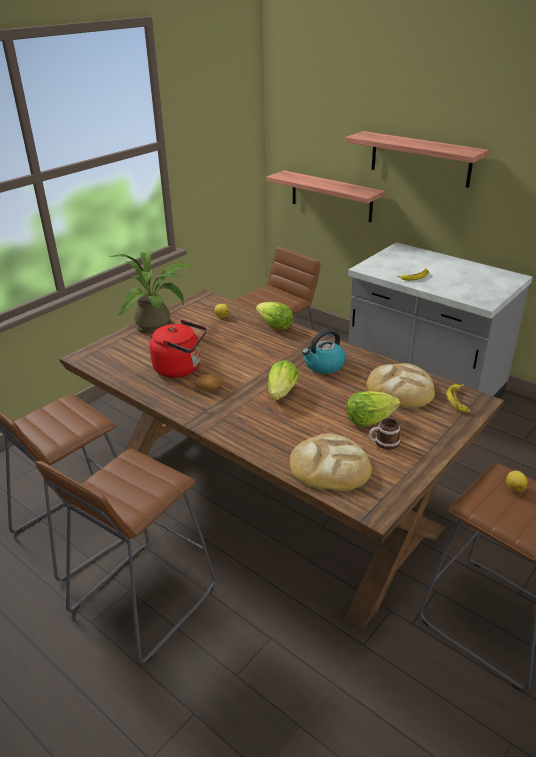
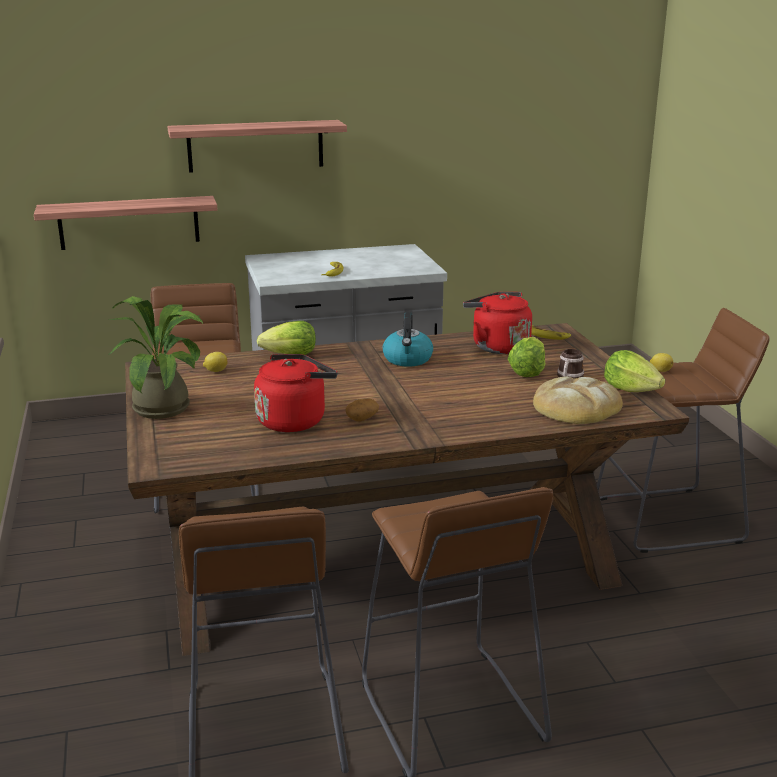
camera: 55 degrees left, 10 degrees down
(282, 393) = (427, 389): lettuce -> lettuce (630, 390)
(400, 389) = (497, 346): bread -> red kettle

